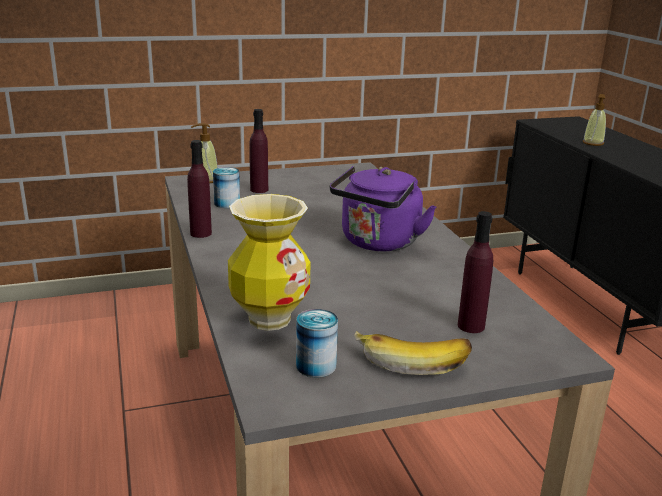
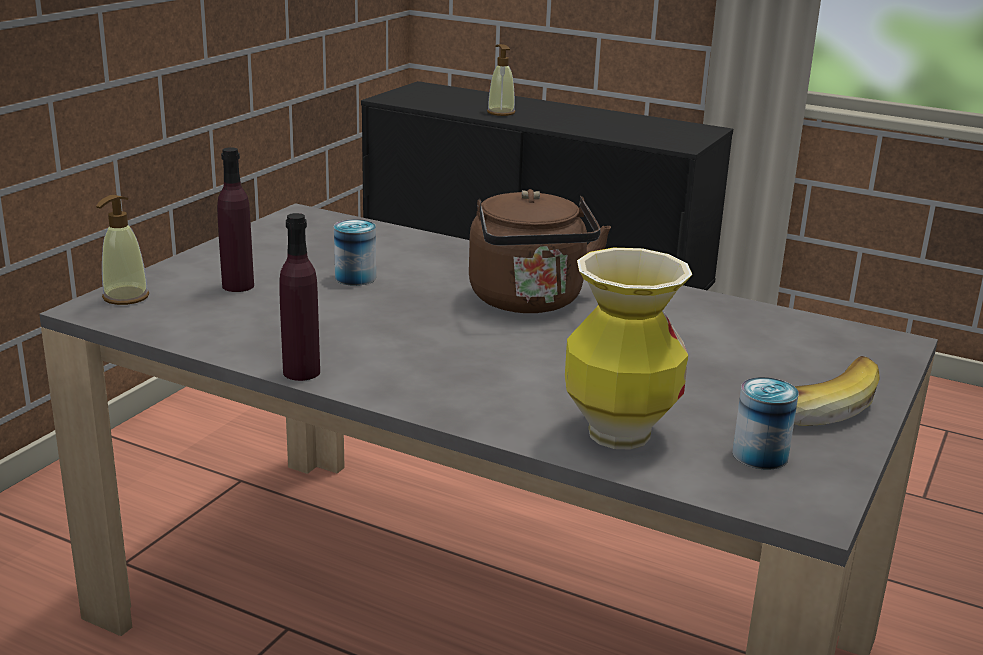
camera: 45 degrees left, 0 degrees up
(227, 203) = (238, 319): can -> can (355, 277)
(378, 243) = (529, 302): purple kettle -> brown kettle
(471, 326) = (785, 351): purple bottle -> none

